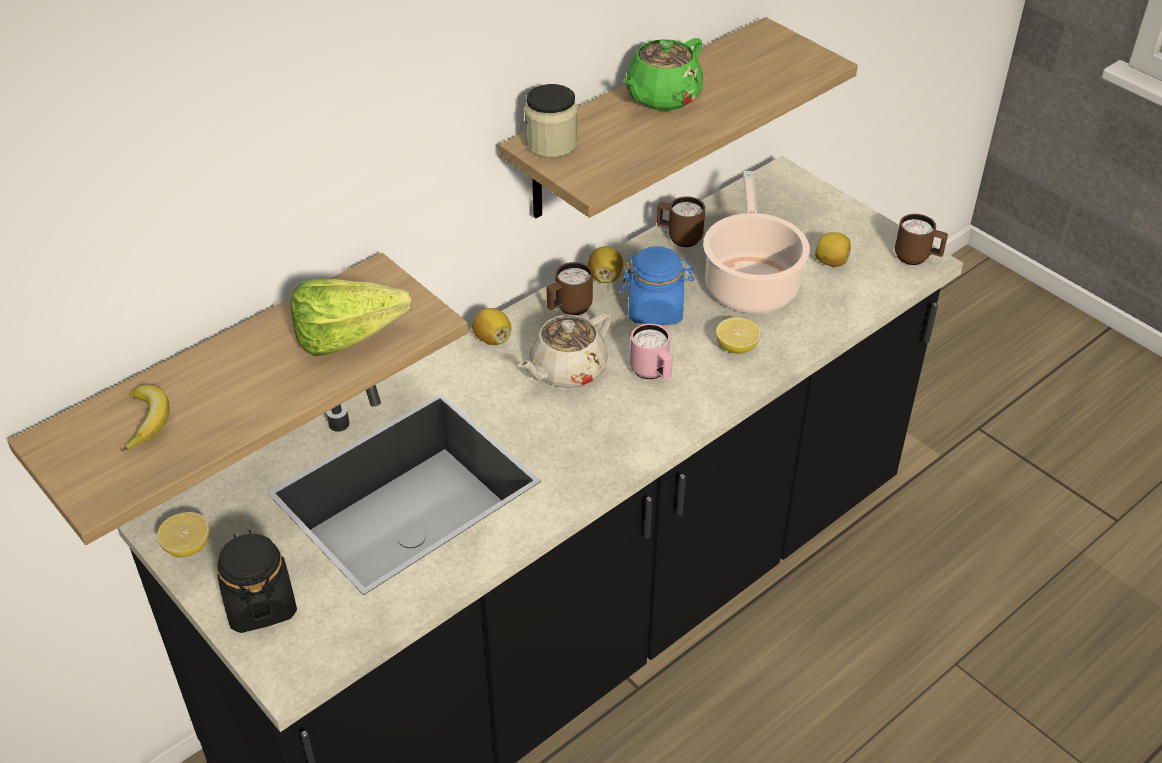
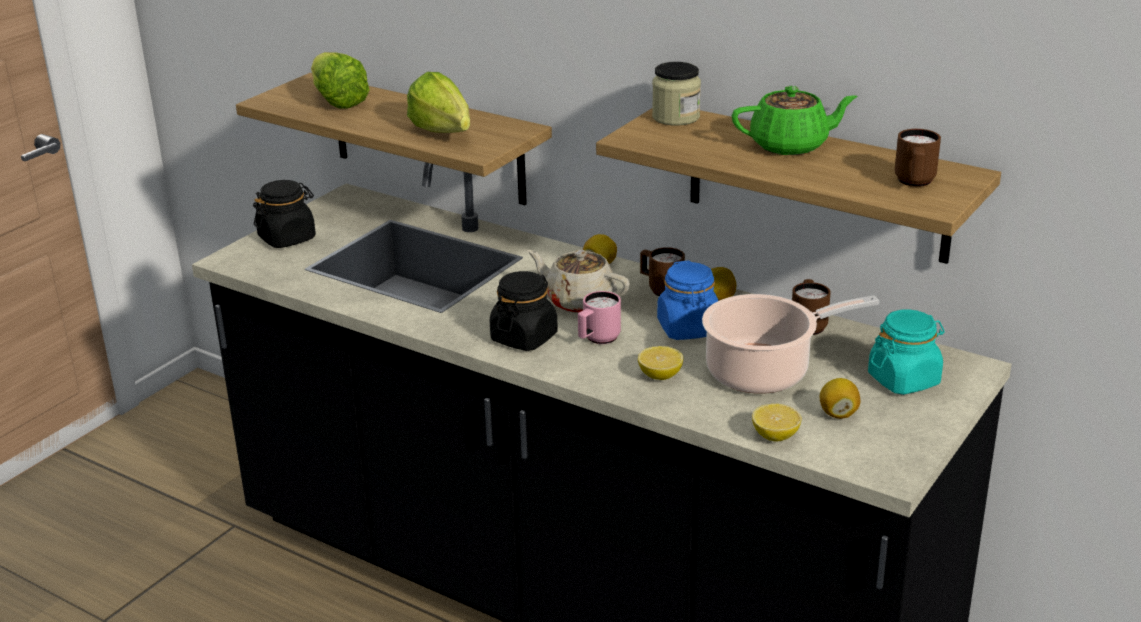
camera: 75 degrees right, 15 degrees down
(148, 421) = (337, 98): banana -> lettuce
(187, 547) = (331, 207): lemon -> lemon (775, 436)
(627, 425) = (524, 337): none -> black jar
(661, 97) = (790, 145): green teapot -> green teapot turned 150 degrees clockwise
(790, 214) = (904, 380): none -> turquoise jar
(917, 258) = (890, 468): brown mug -> brown mug (914, 183)

